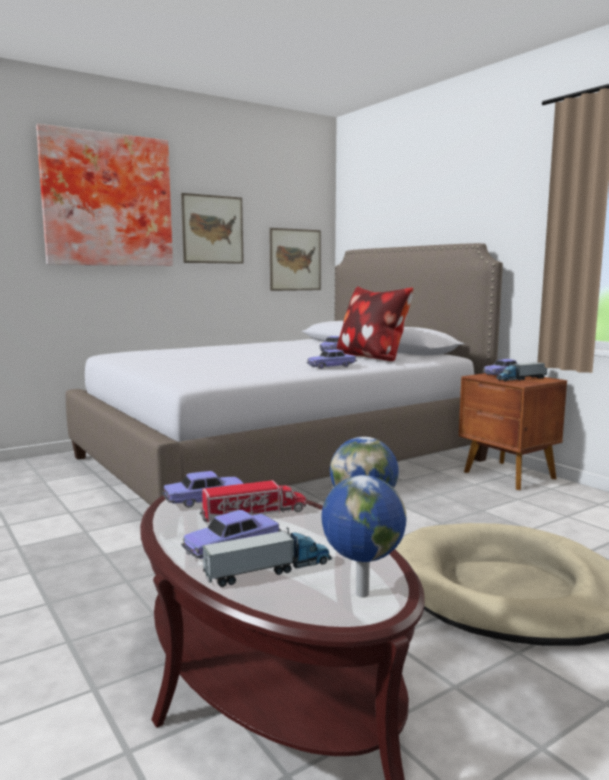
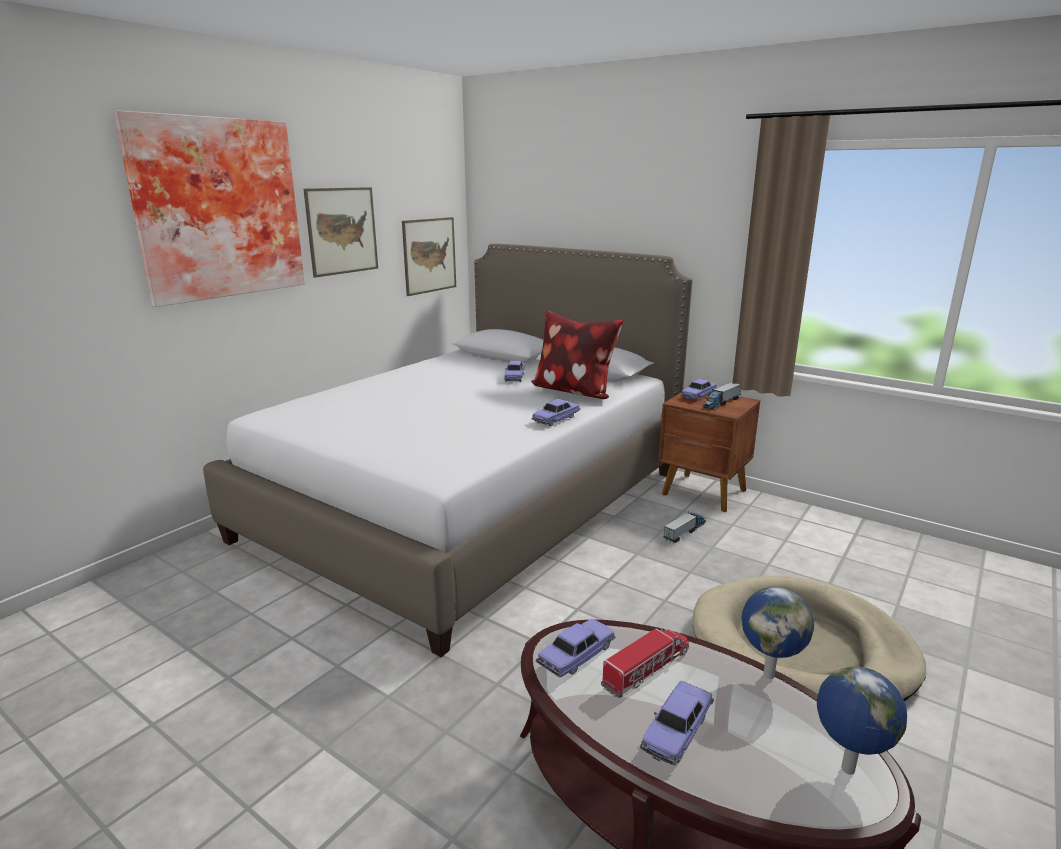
camera: 20 degrees left, 10 degrees up
(269, 570) = (744, 759): toy truck -> toy truck (685, 532)

